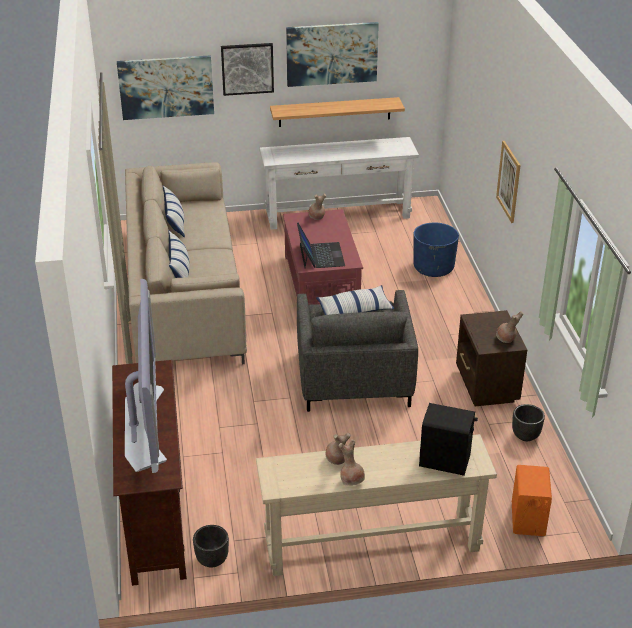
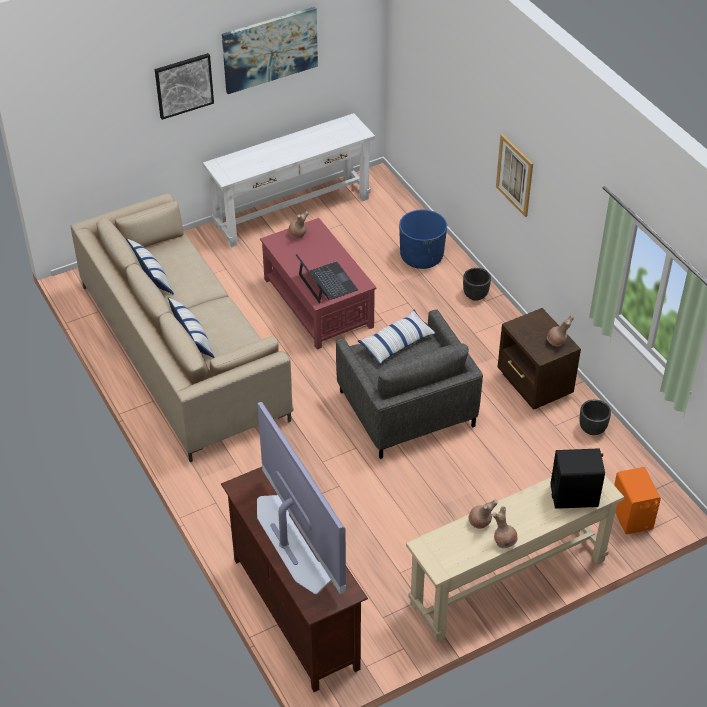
camera: 20 degrees left, 10 degrees up
(166, 87) = (99, 125): picture -> none
(212, 560) = (374, 643): black planter -> black planter (475, 295)
(334, 112) = (276, 106): shelf -> none

